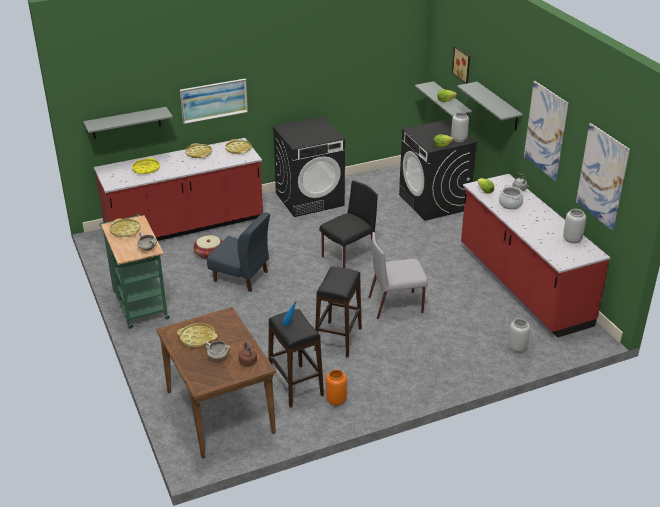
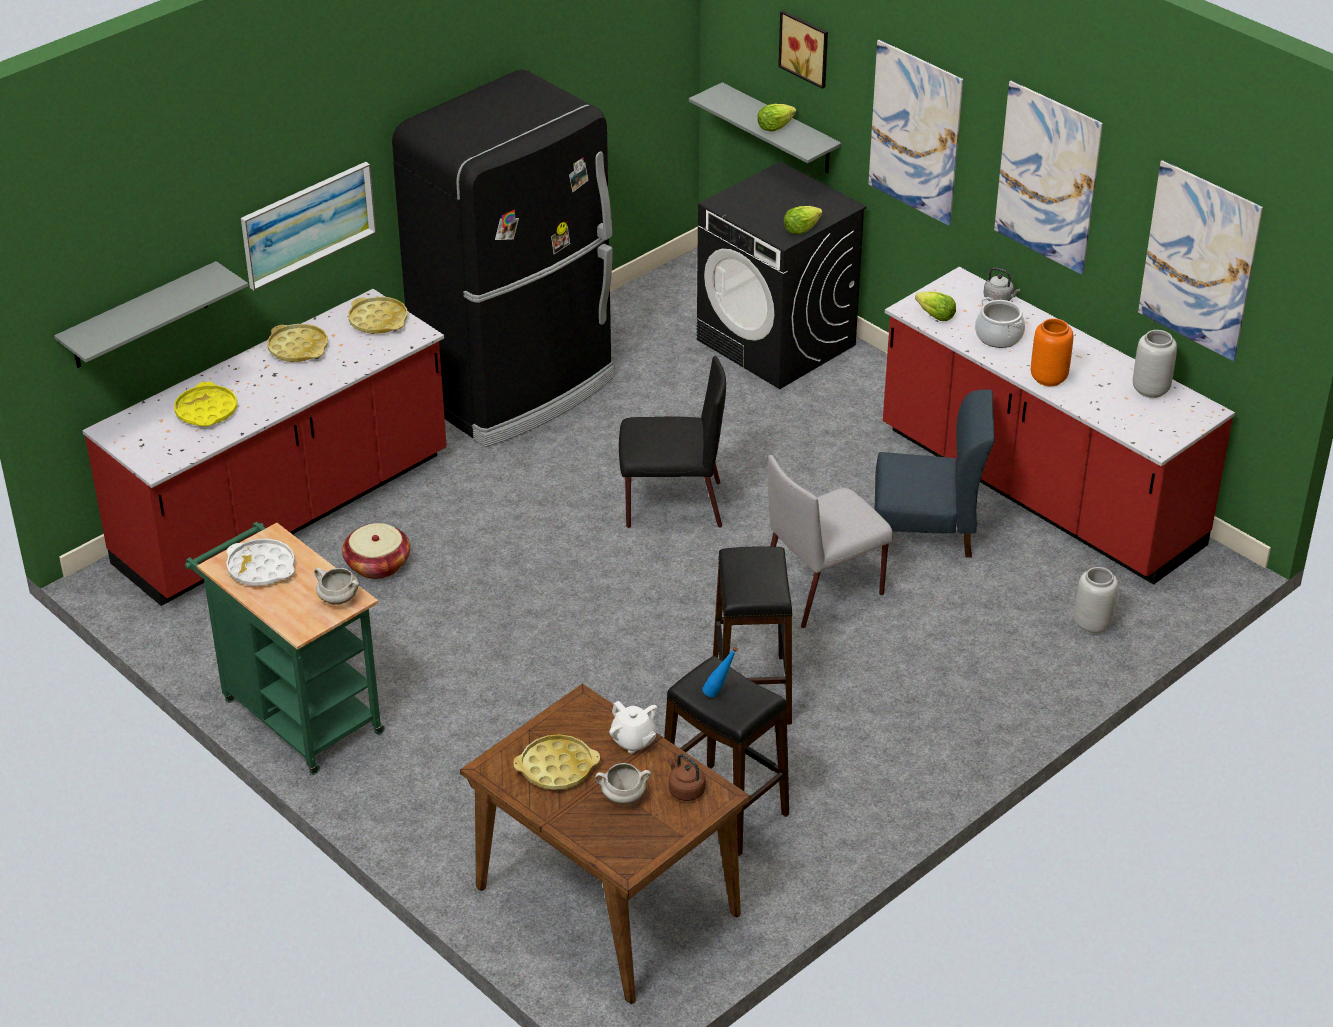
camera: 20 degrees left, 5 degrees up
(125, 230) = (261, 568): yellow tray -> white tray
(238, 335) = (633, 741): none -> white teapot
(241, 276) = (477, 601): blue chair -> blue chair (927, 530)
(310, 199) = (517, 389): black washing machine -> black fridge
(335, 400) = (816, 817): orange vase -> orange vase (1047, 378)
(348, 256) = (671, 505): black chair -> black chair turned 60 degrees clockwise
(458, 139) = (825, 207): grey vase -> none
(498, 106) = (915, 133): grey shelf -> picture

